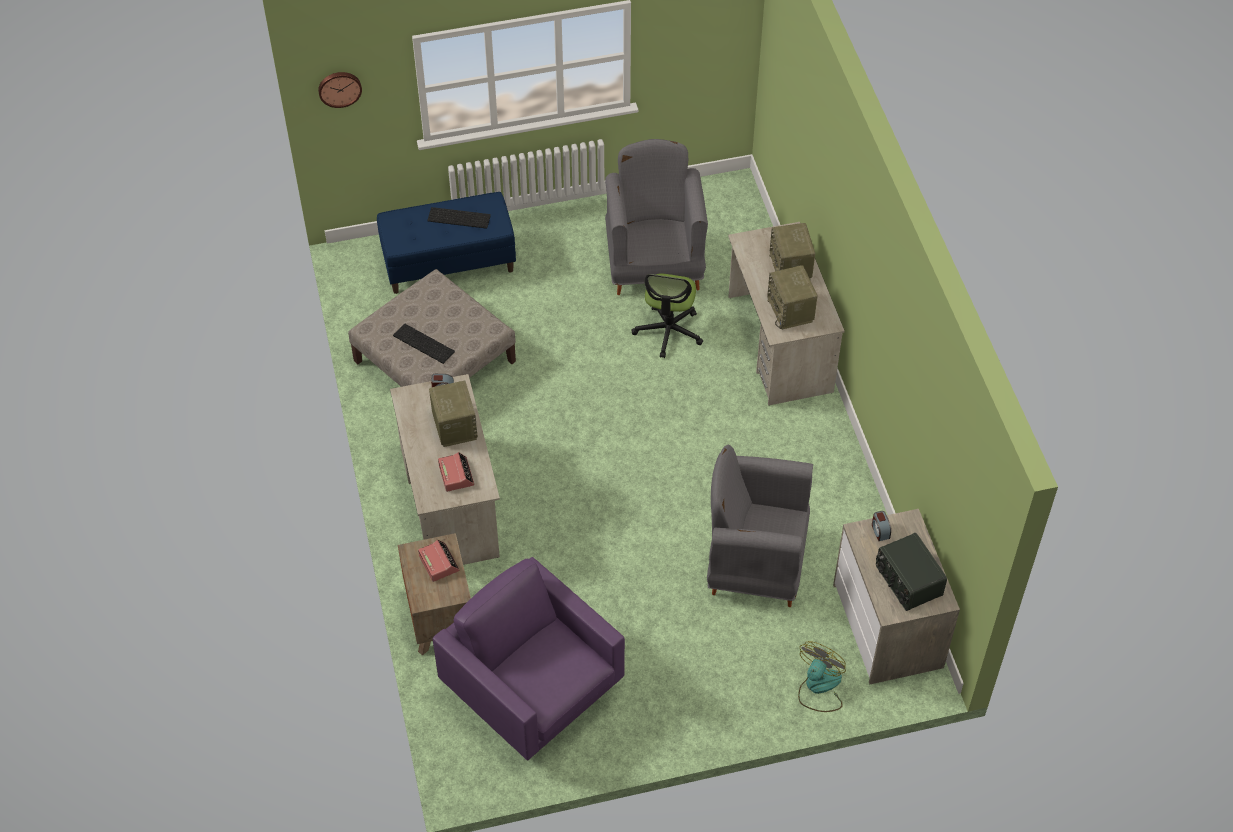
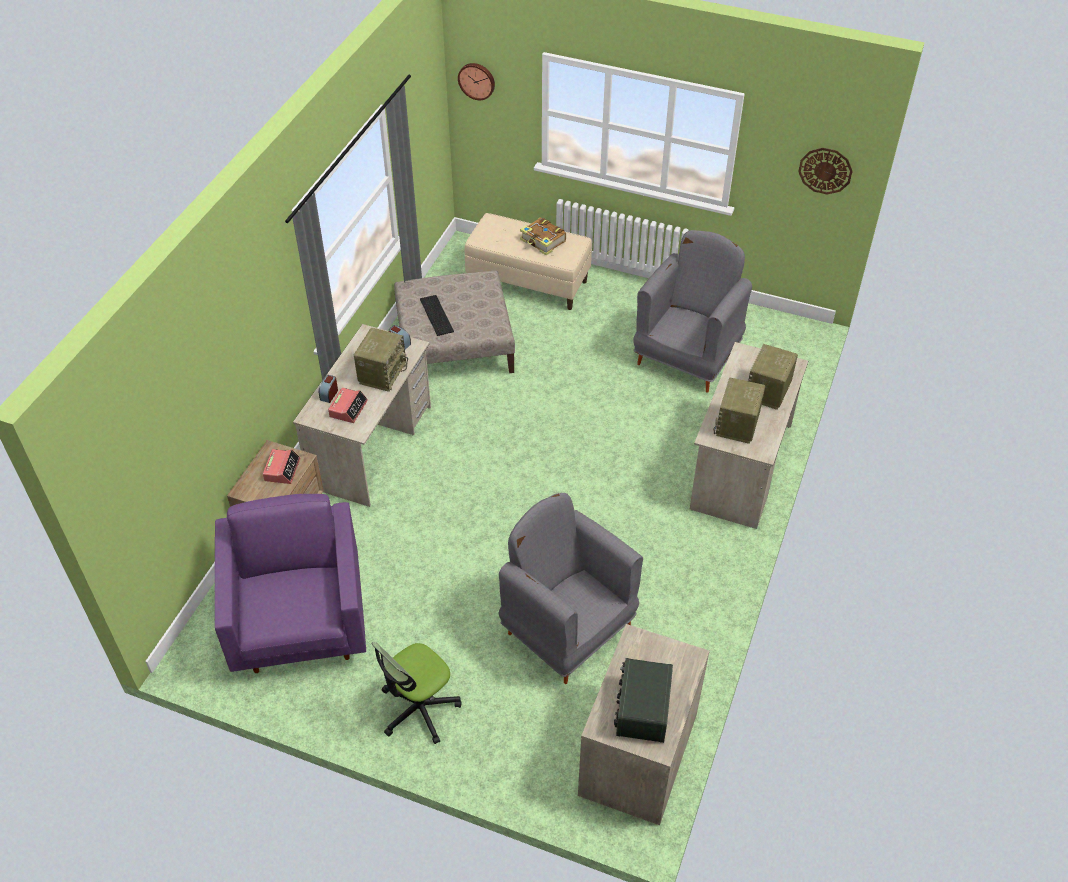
camera: 35 degrees right, 5 degrees down
(449, 263) = (529, 282): blue bench -> beige bench
(460, 217) = (543, 241): keyboard -> book
(668, 331) = (654, 411): office chair -> office chair (418, 709)
(721, 37) = (825, 170): none -> wall clock
(819, 687) = (530, 769): fan -> none
(880, 531) = (655, 649): alarm clock -> alarm clock (329, 394)

